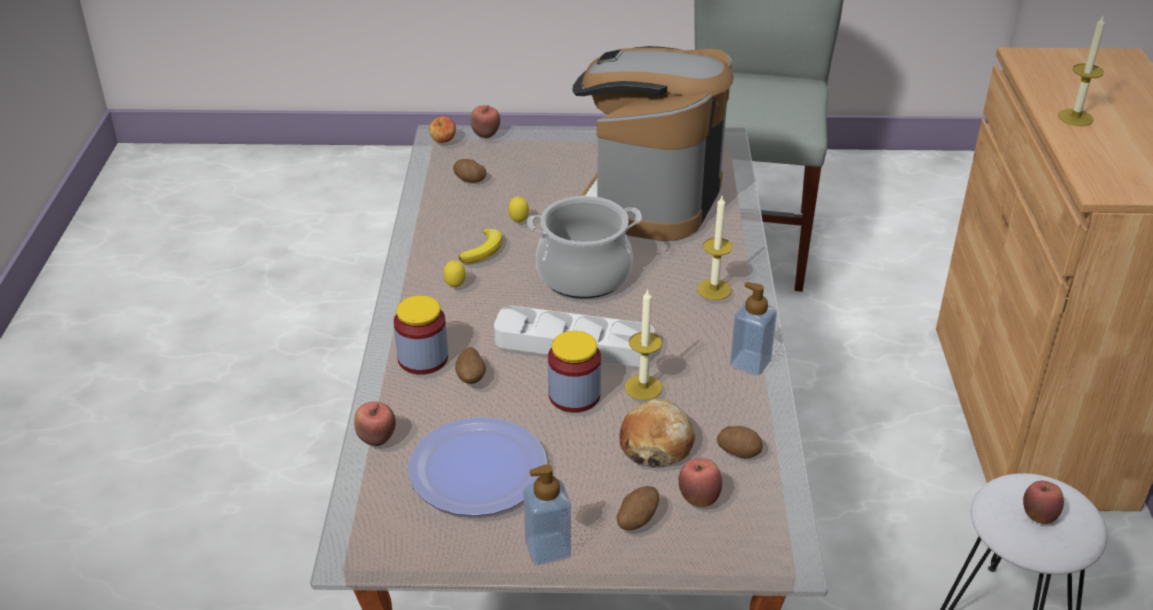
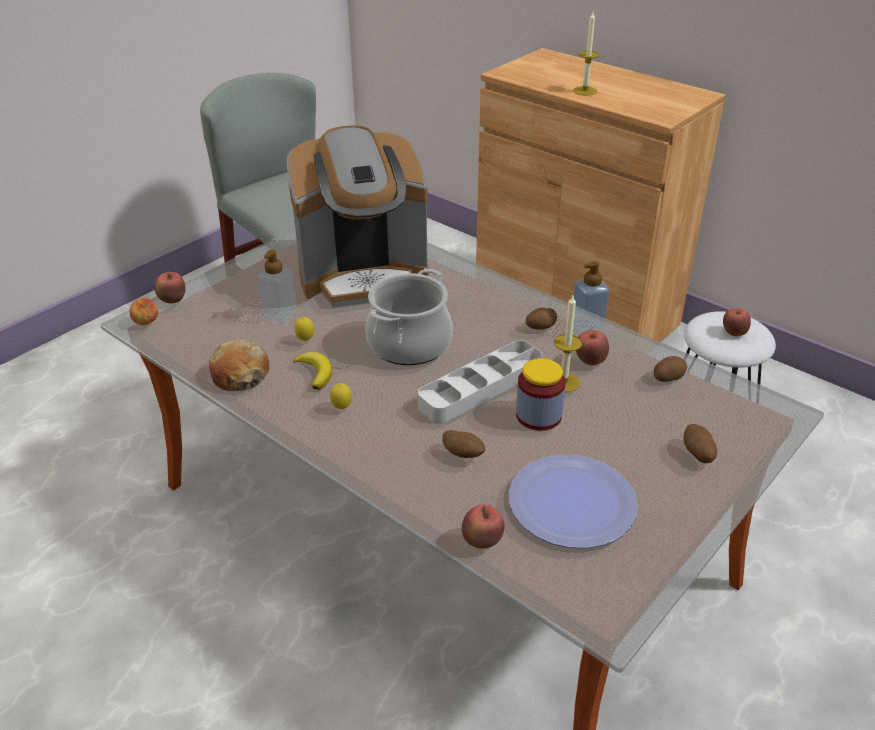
camera: 50 degrees left, 0 degrees up
(423, 358) = (409, 467): jar -> none
(469, 180) = (217, 336): potato -> potato (541, 327)
(547, 549) = (692, 510): soap dispenser -> soap dispenser (280, 316)
(650, 199) = (363, 275): coffee machine -> coffee machine turned 75 degrees counterclockwise
(656, 444) = (628, 406): bread -> bread (240, 375)
(699, 498) = (699, 417): apple -> apple (590, 361)
(714, 289) = (495, 303): candle -> none

